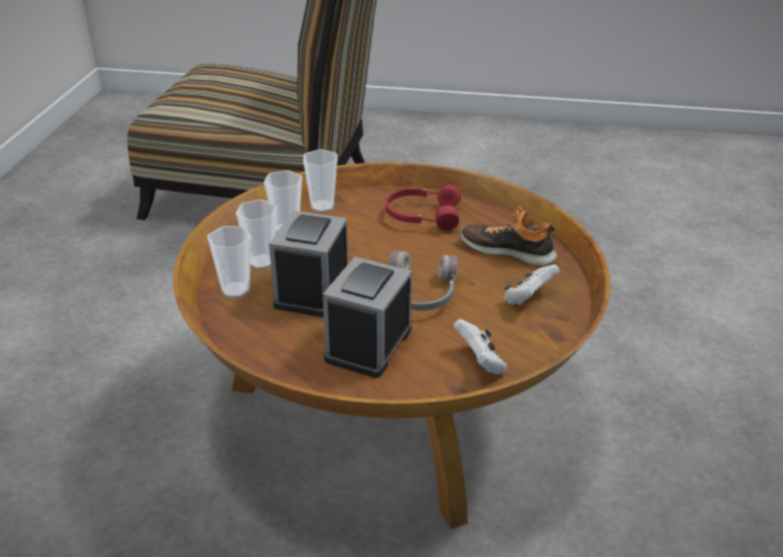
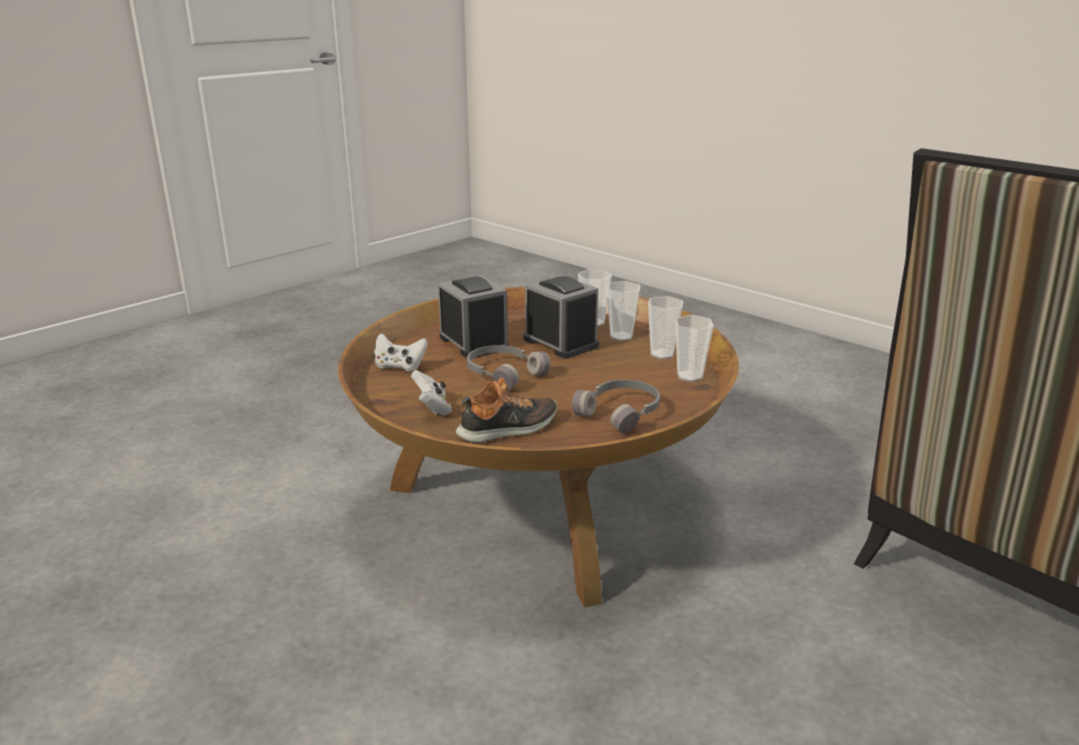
camera: 125 degrees right, 10 degrees down
(422, 215) = (621, 413): red headphones -> grey headphones

